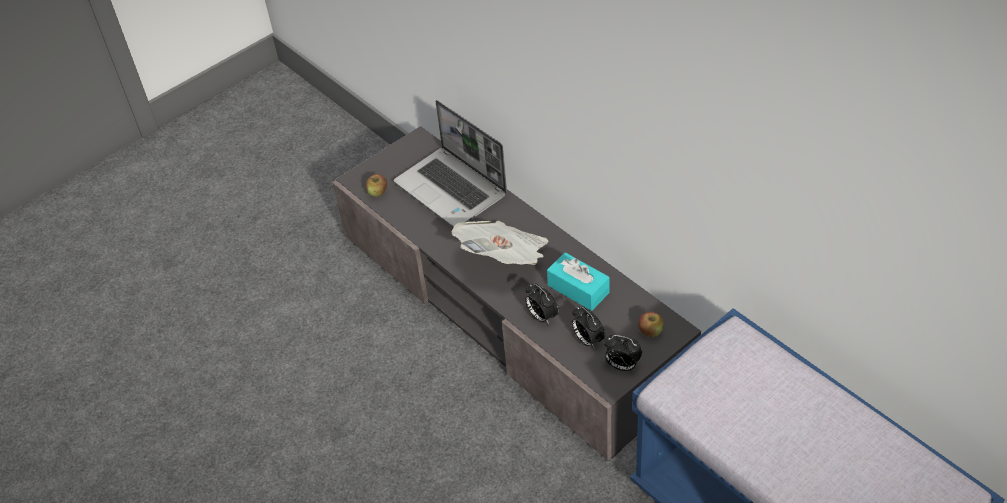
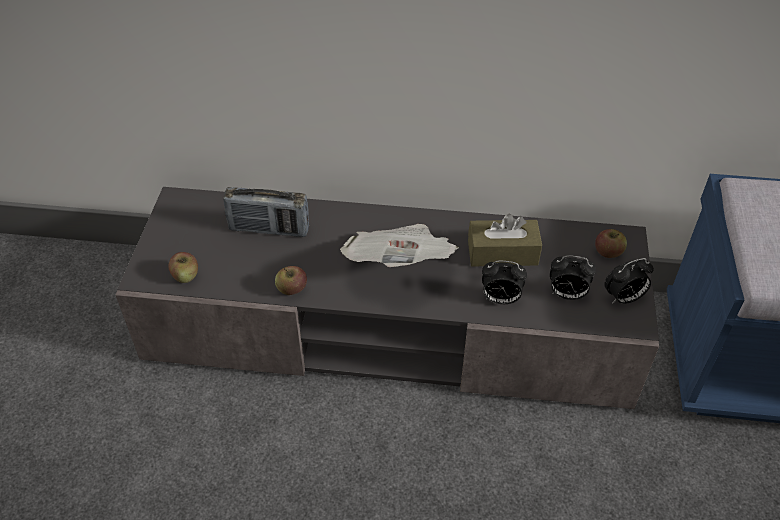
camera: 45 degrees left, 0 degrees up
(426, 235) = (292, 289): none -> apple
(452, 189) = (269, 229): laptop -> radio
(578, 289) = (502, 253): turquoise tissue box -> brown tissue box

